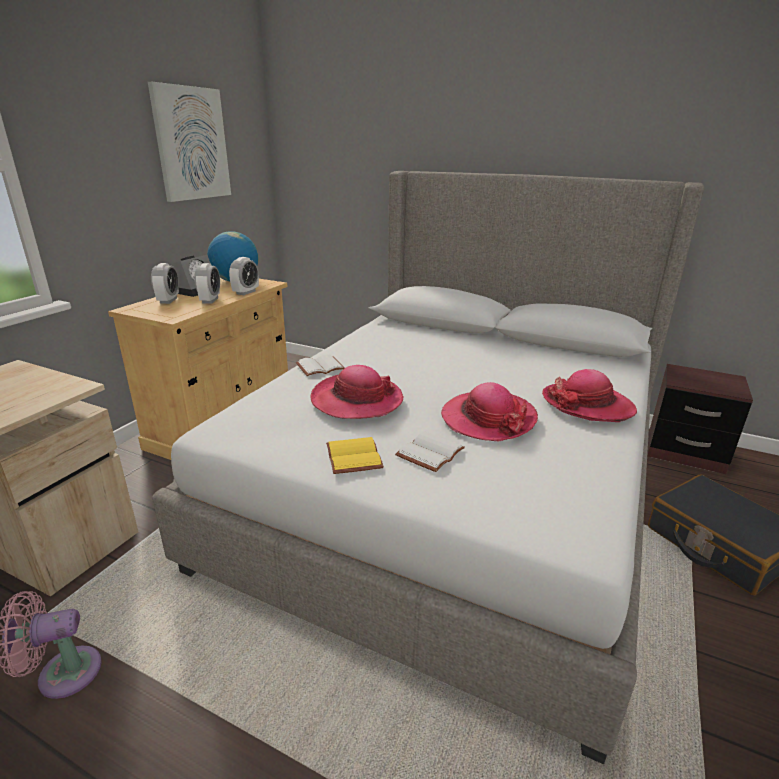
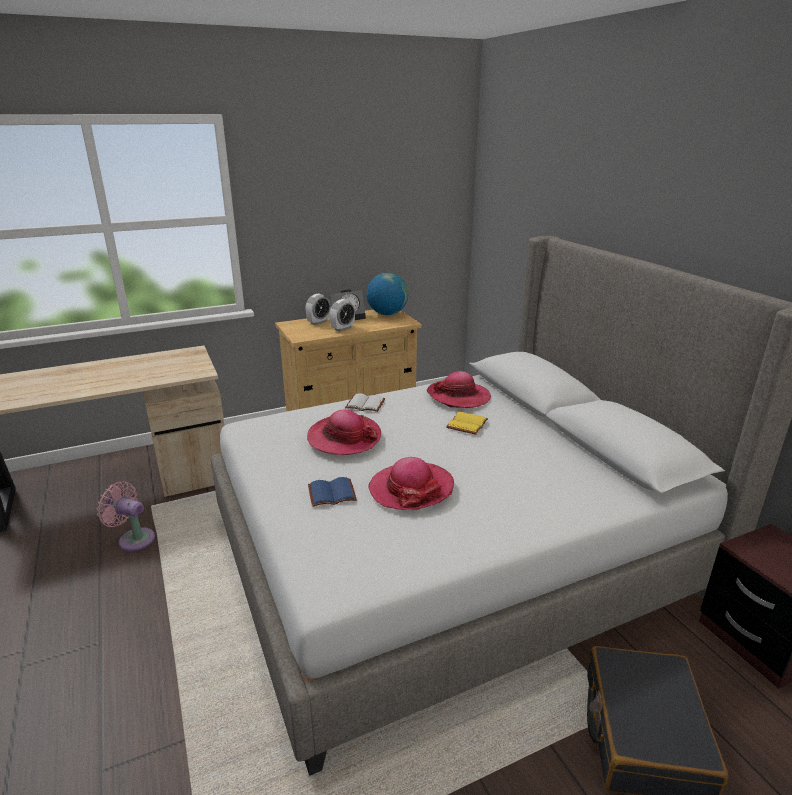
camera: 40 degrees right, 0 degrees up
(191, 144) = (382, 197): picture -> none
(246, 292) = (376, 327): alarm clock -> none
(352, 456) = (284, 474): yellow book -> yellow book (466, 424)
(429, 452) = (332, 493): white book -> blue book
(587, 405) = (513, 513): hat -> hat (458, 396)

